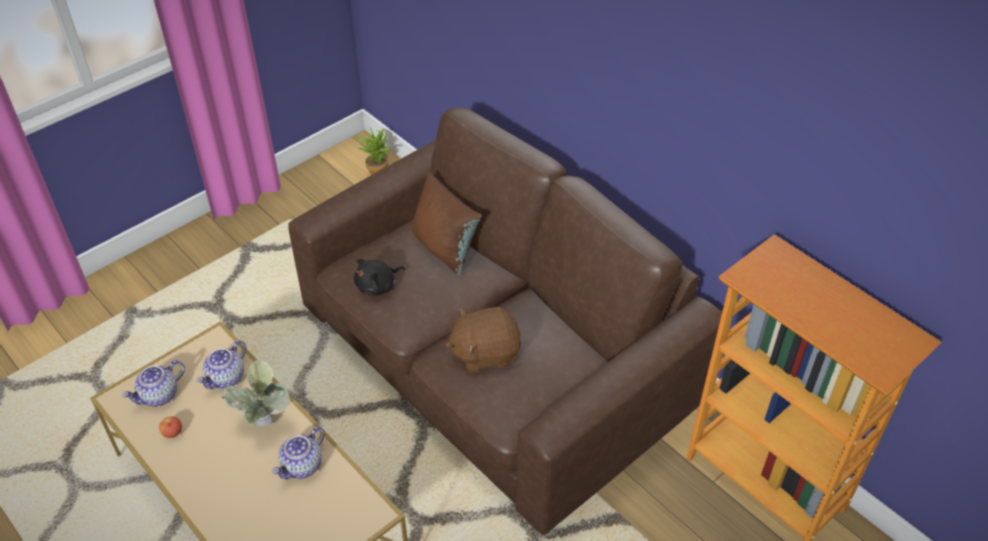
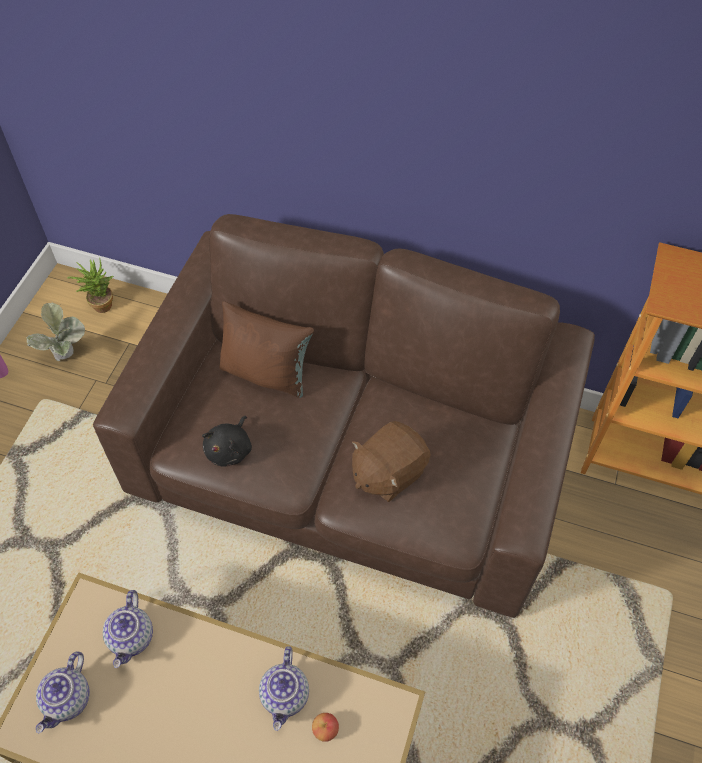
camera: 30 degrees left, 10 degrees up
(172, 432) = (115, 736): apple -> apple (325, 729)
(264, 426) = (214, 671): potted plant -> potted plant (67, 358)

